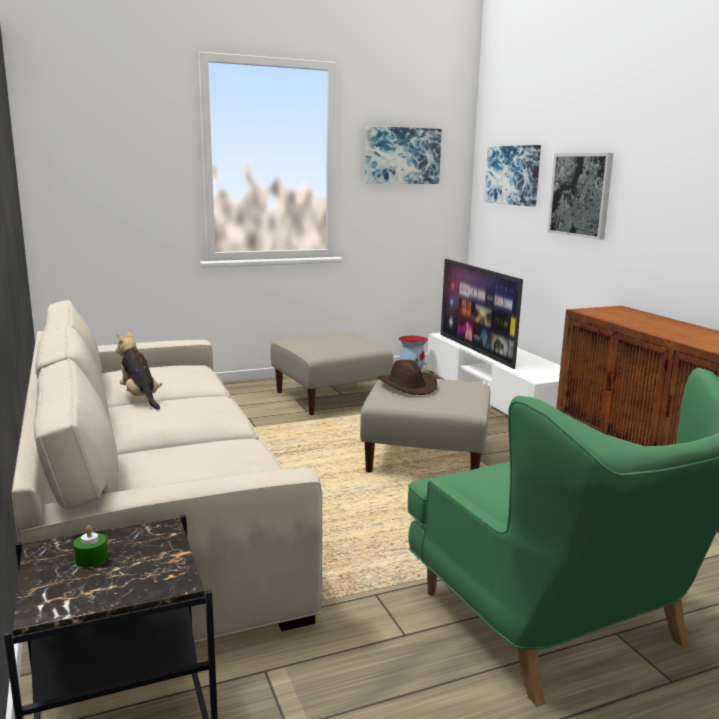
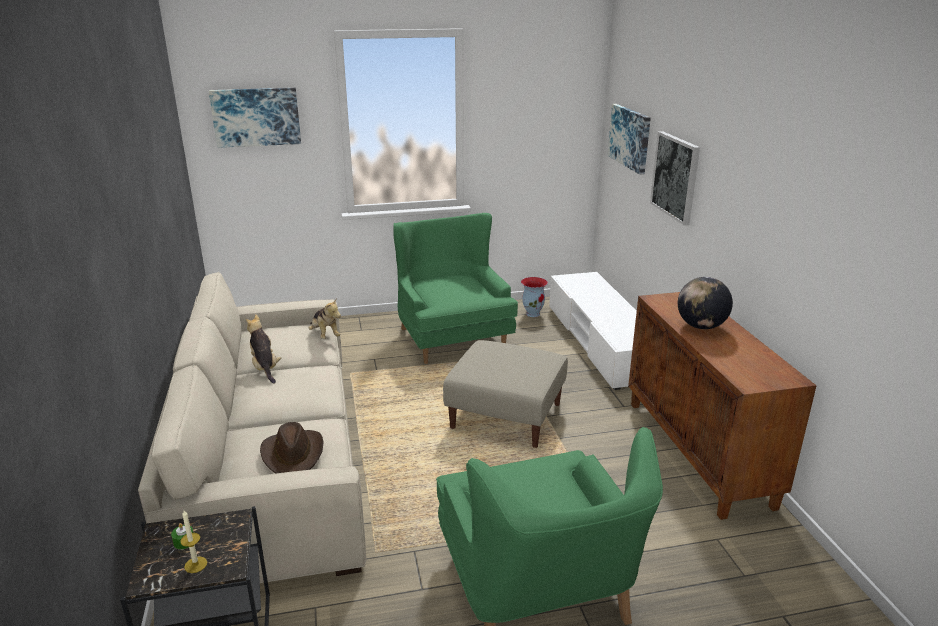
camera: 10 degrees right, 10 degrees up
(119, 582) = (195, 564): none -> candle
(204, 371) = (325, 335): none -> plush toy
(330, 396) = (451, 337): beige ottoman -> green armchair
(402, 155) = (530, 111): picture -> picture (256, 117)
(408, 386) = (491, 356): brown hat -> brown hat (293, 454)
(476, 350) = (584, 302): television -> none
(653, 325) = (701, 326): none -> globe

